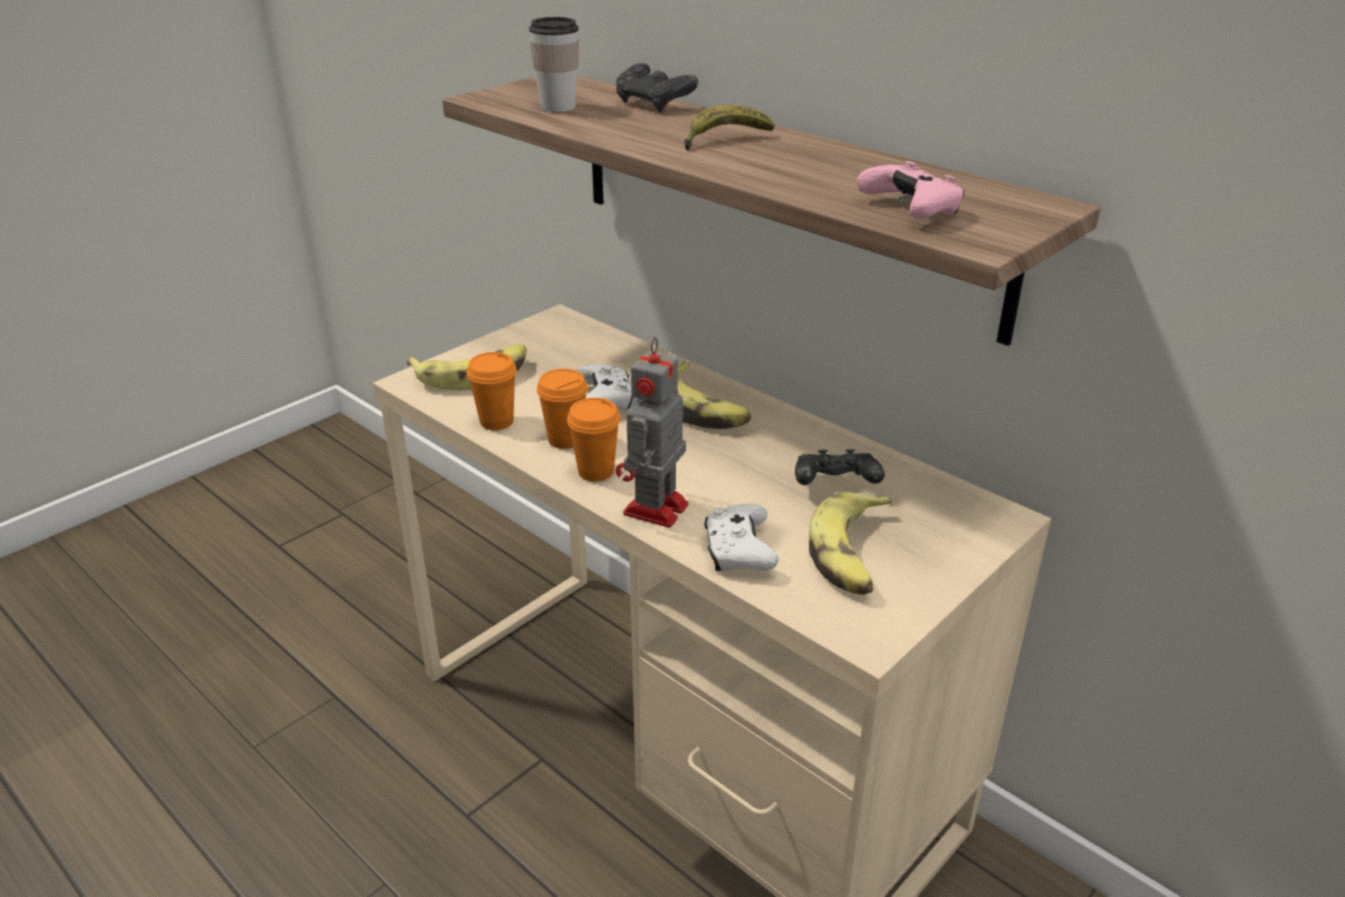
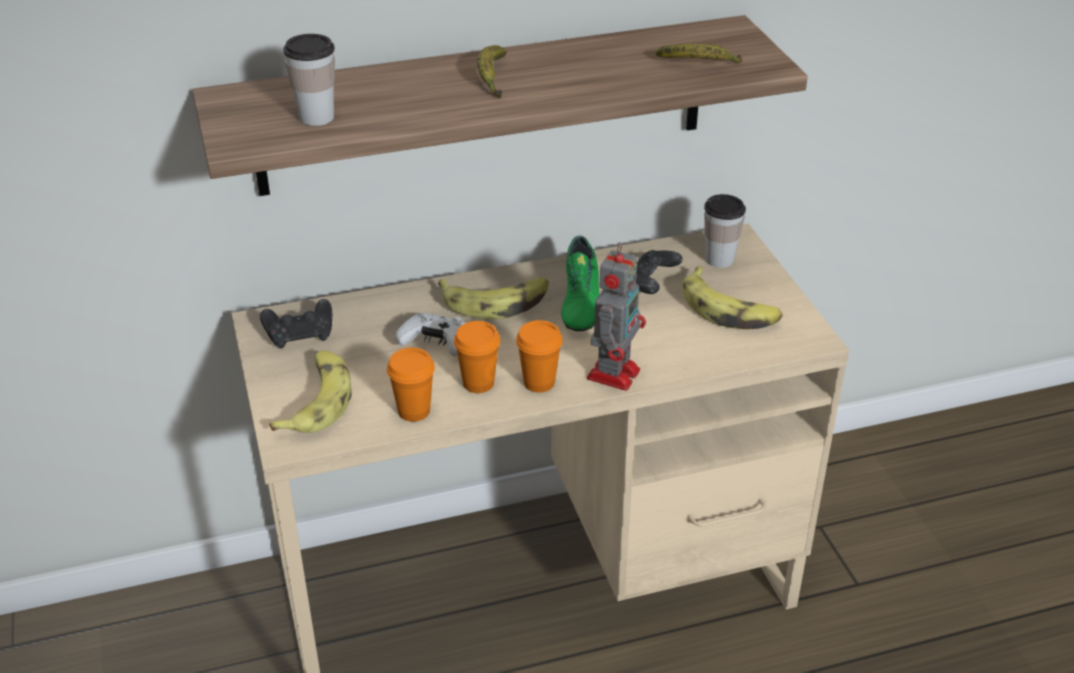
camera: 60 degrees left, 5 degrees up
(654, 104) = (364, 77): black game controller -> black game controller (300, 336)
(654, 511) = (614, 372): toy robot -> toy robot turned 120 degrees counterclockwise
(738, 551) = (691, 353): white game controller -> none
(752, 453) = (579, 302): none -> green shoe
(911, 209) = (699, 66): pink game controller -> banana
(944, 518) = (719, 259): none -> cup

